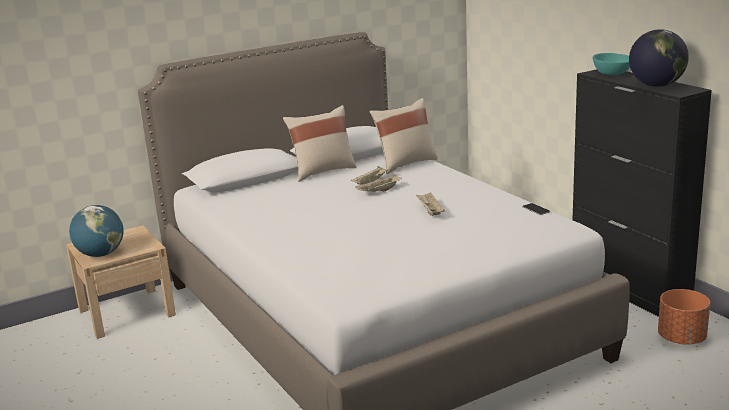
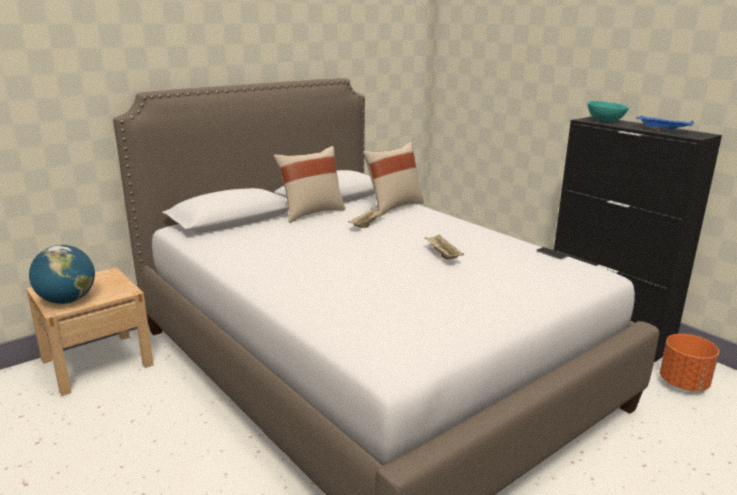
camera: 10 degrees left, 0 degrees up
(379, 191) = (378, 234): beige tray -> none
(656, 85) = (663, 130): globe -> blue tray

